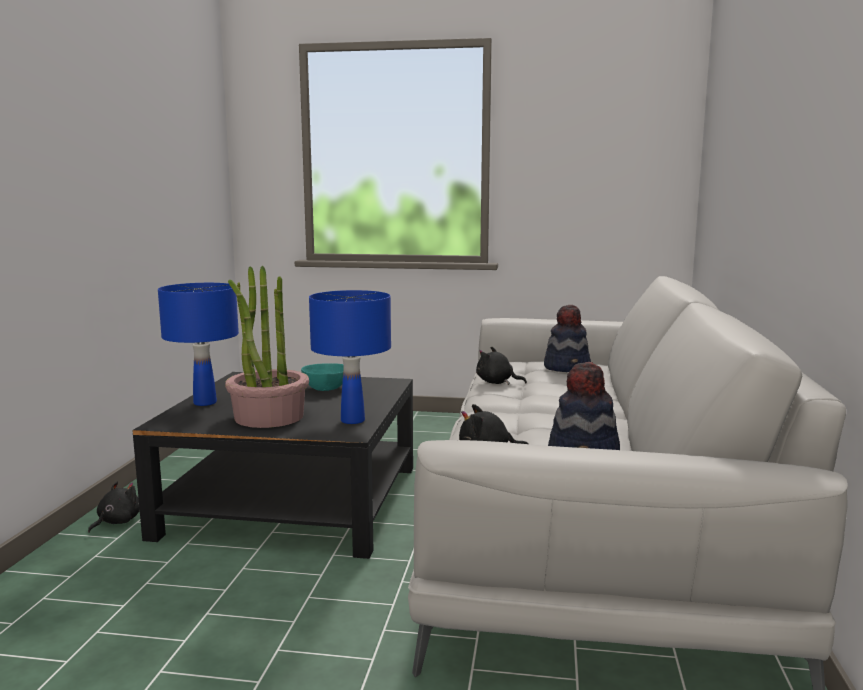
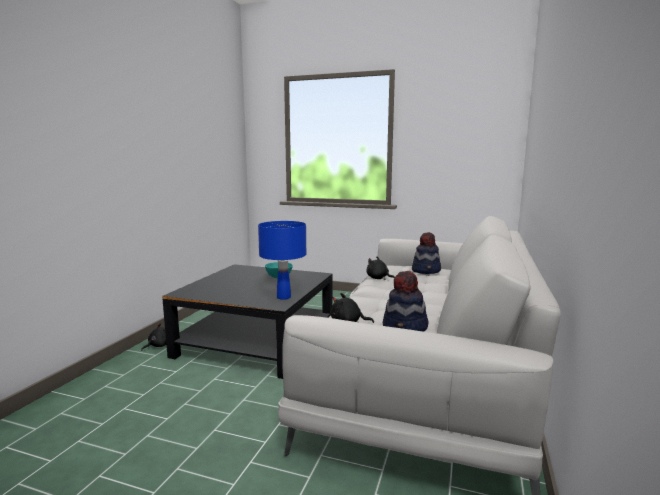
camera: 10 degrees right, 0 degrees up
(205, 403) = (209, 282): blue table lamp -> none
(268, 417) = (238, 292): potted plant -> none

